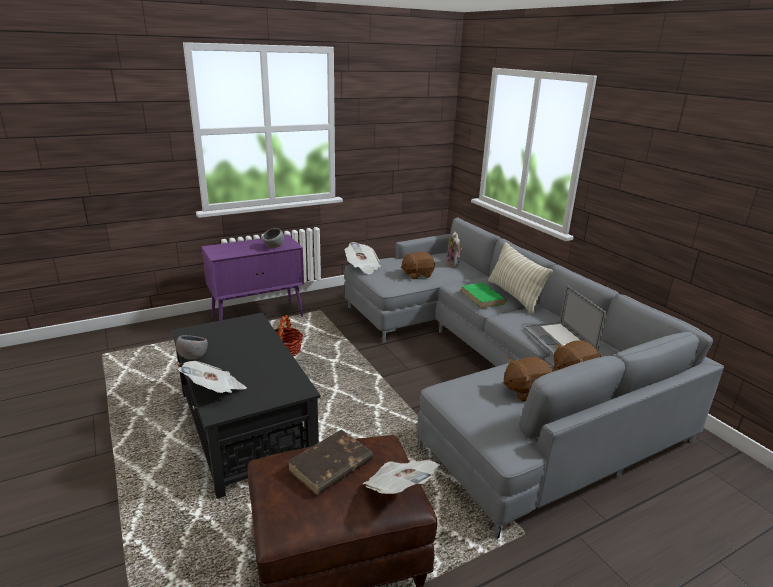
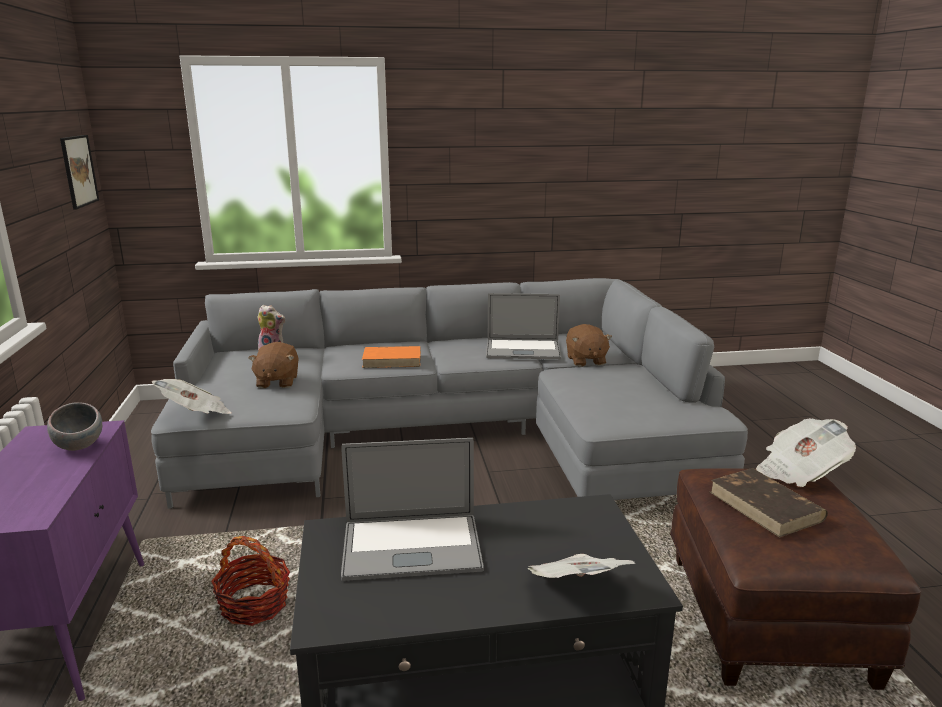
camera: 70 degrees left, 5 degrees down
(193, 357) = (443, 614): grey bowl -> none
(245, 341) = (411, 547): none -> laptop
(425, 130) = (79, 171): none -> picture
(483, 298) = (392, 360): green book -> orange book
(514, 296) = (402, 345): pillow -> none
(525, 391) = (616, 385): brown plush toy -> none

